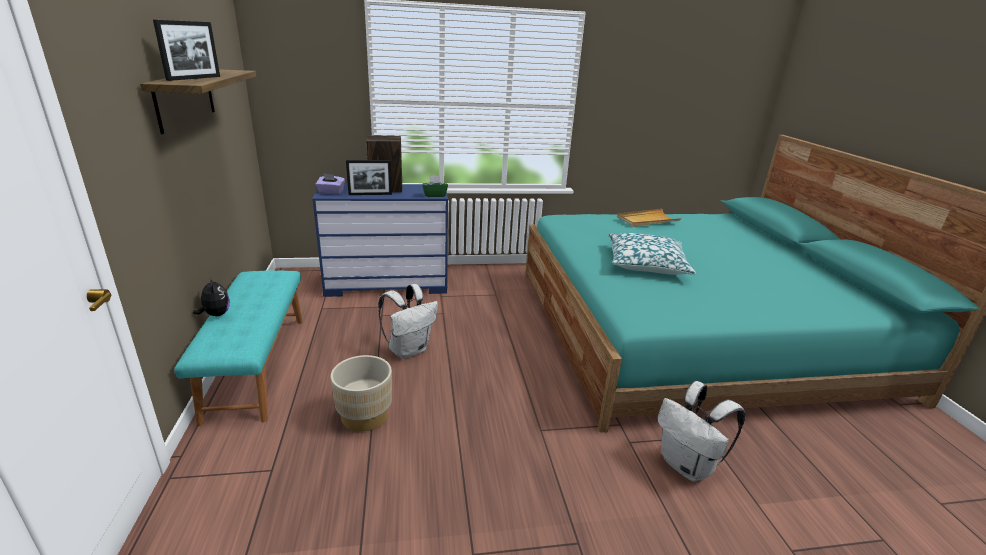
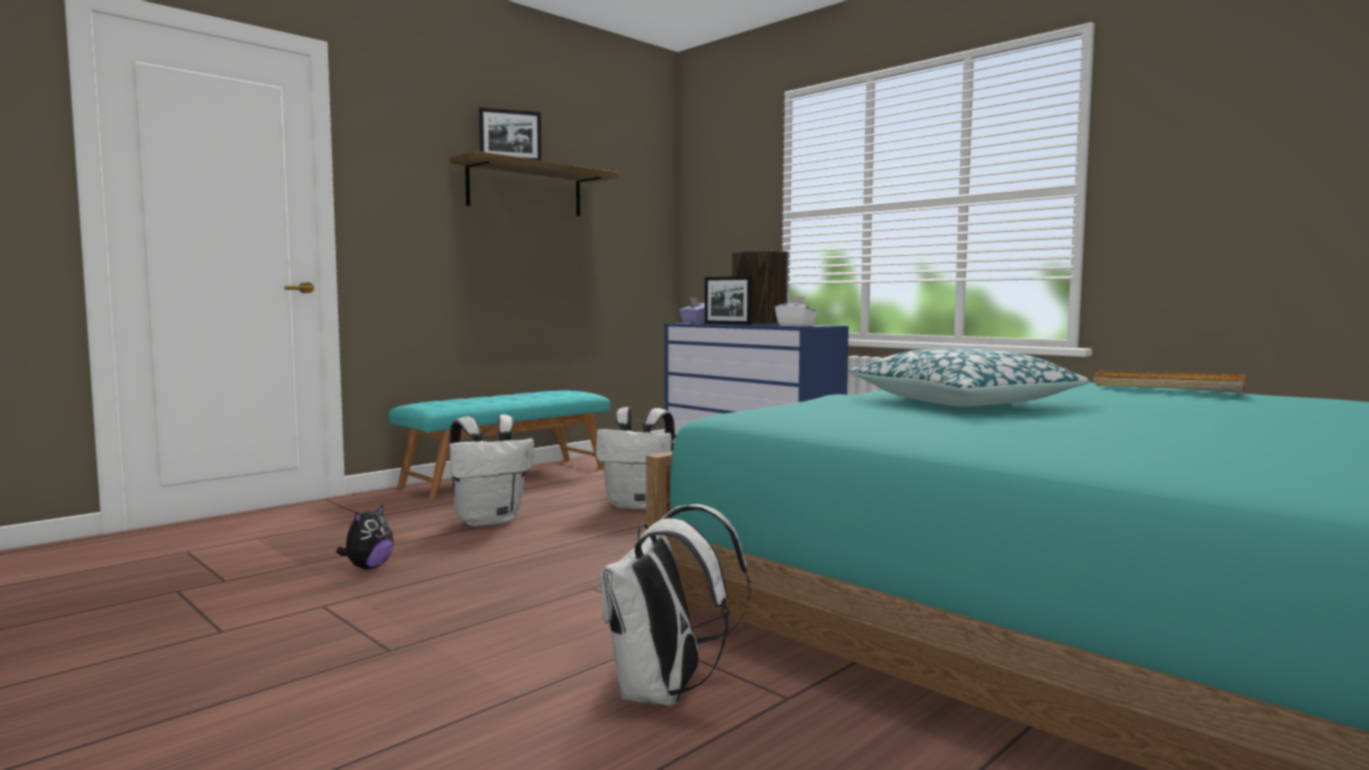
camera: 55 degrees right, 20 degrees down
(216, 314) = (475, 397): plush toy -> plush toy (368, 567)
(364, 416) = (489, 520): beige planter -> white backpack
(434, 195) = (796, 326): green tissue box -> white tissue box

